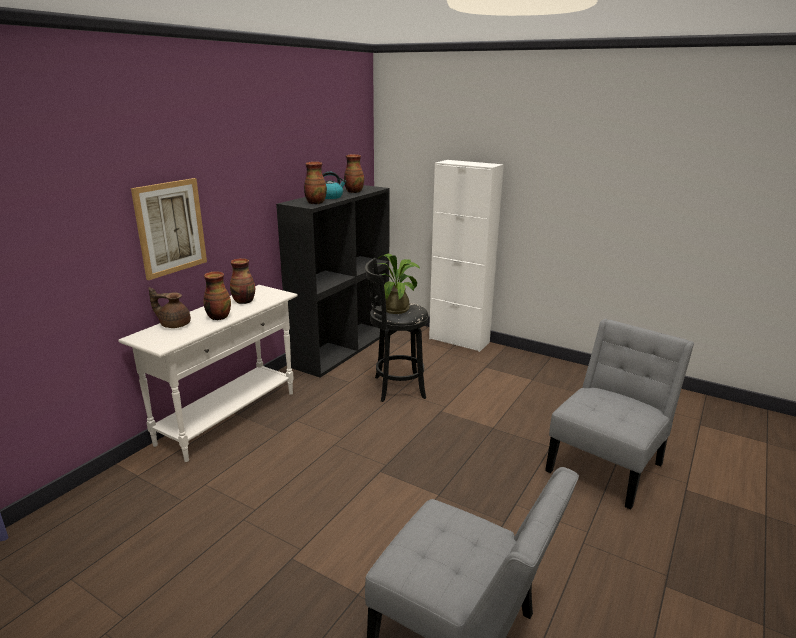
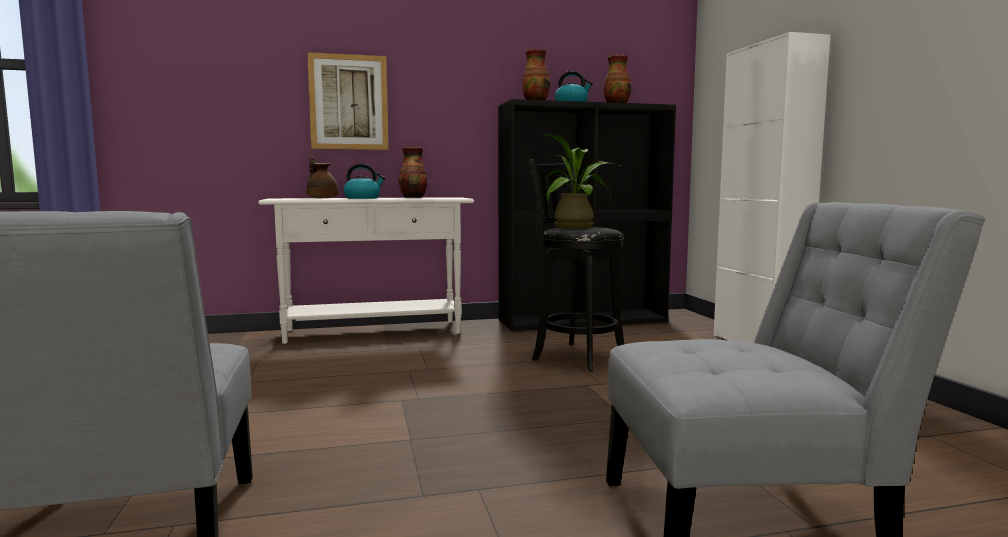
camera: 45 degrees right, 15 degrees down
(218, 317) = (363, 198): vase -> kettle

